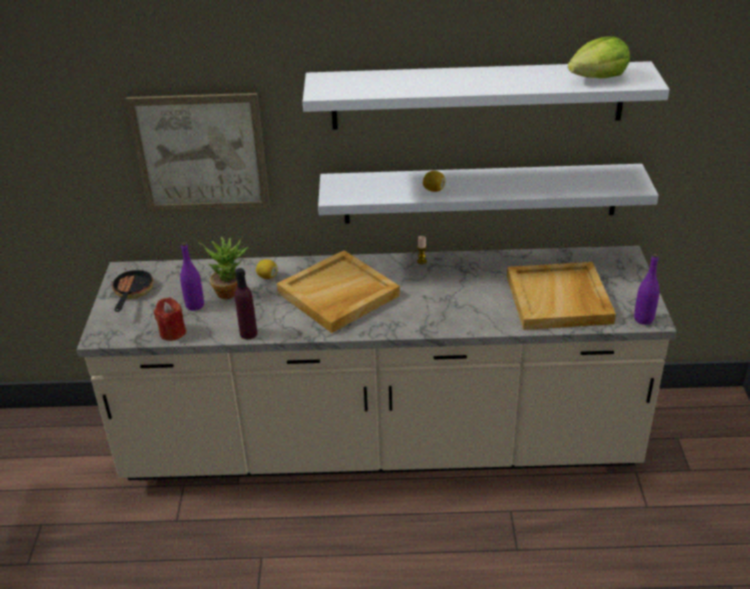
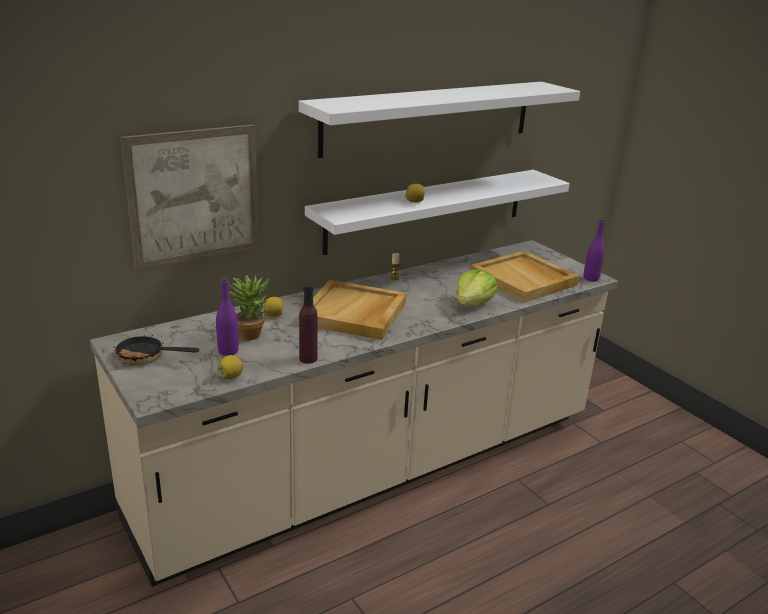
camera: 35 degrees left, 10 degrees down
(132, 293) = (147, 357): frying pan -> frying pan turned 45 degrees counterclockwise
(172, 332) = (230, 376): red candle -> lemon
(598, 78) = (526, 89): lettuce -> lettuce (473, 304)

